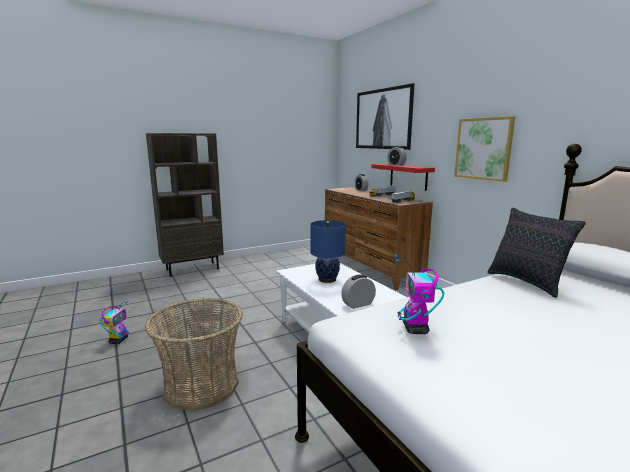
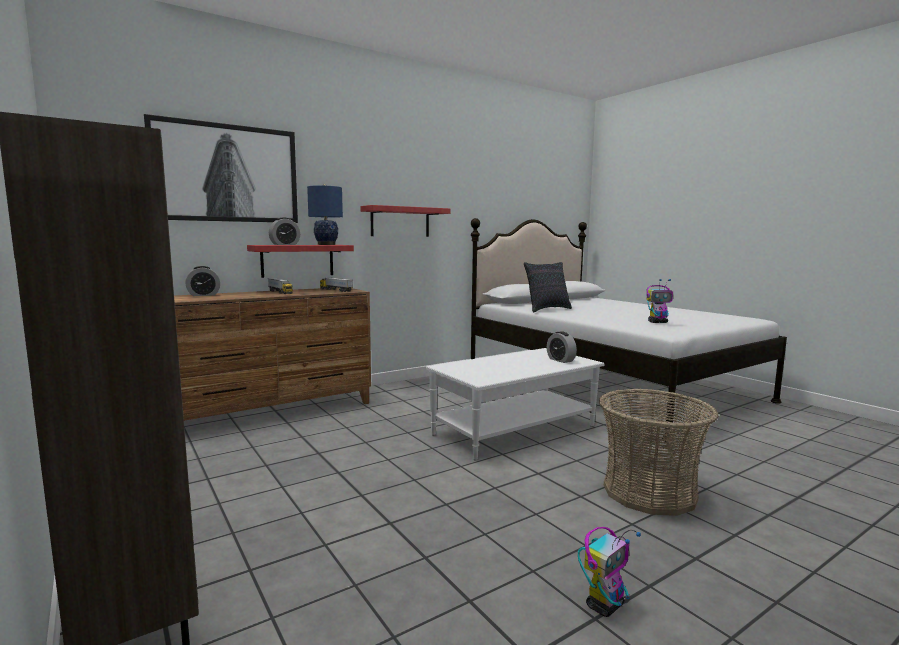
camera: 95 degrees left, 5 degrees down
(119, 340) = (605, 605): toy robot -> toy robot turned 135 degrees clockwise
(327, 279) = (501, 368): blue table lamp -> blue table lamp (326, 244)
(483, 148) = (400, 222): picture -> red shelf

